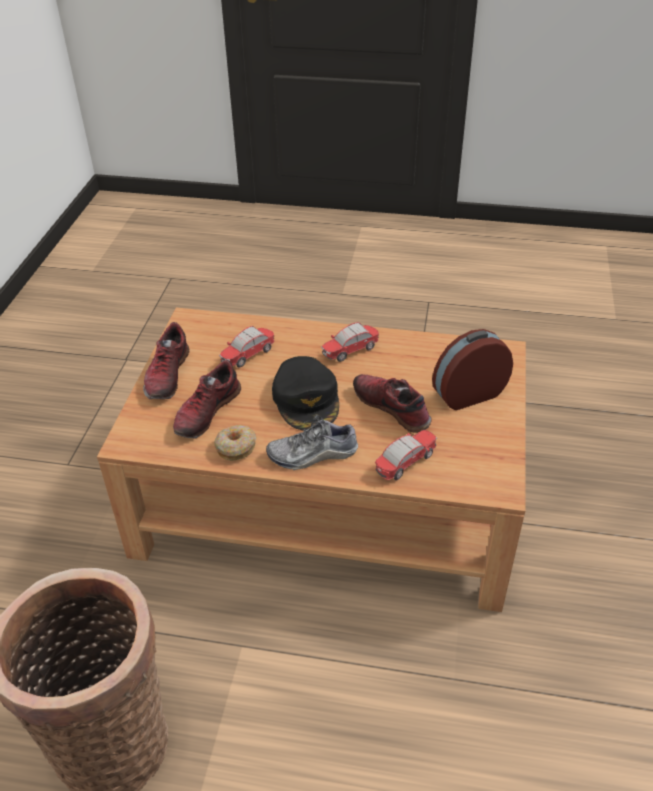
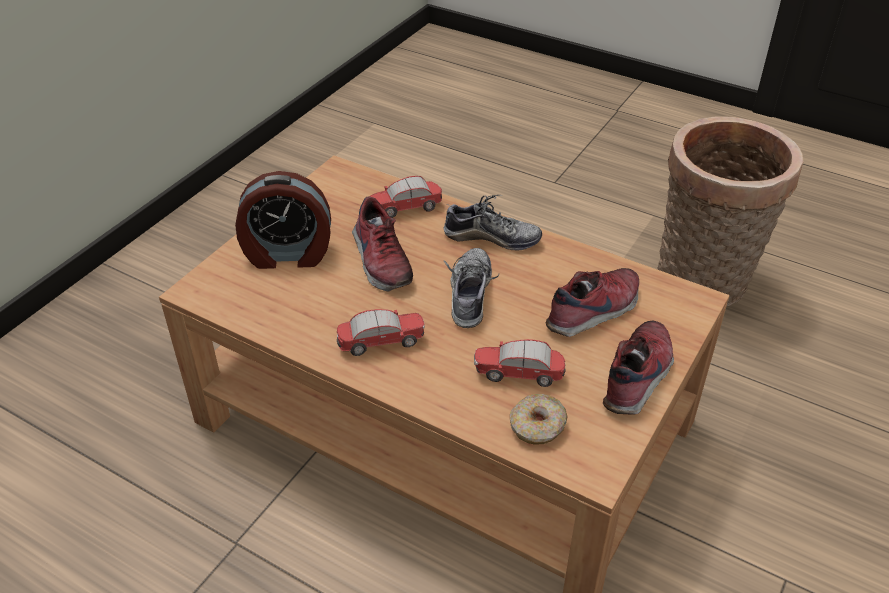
camera: 160 degrees left, 0 degrees up
(236, 447) = (570, 264): donut -> donut (537, 427)
(248, 355) = (519, 375): toy car -> toy car turned 150 degrees counterclockwise
(307, 399) = (470, 294): black cap -> shoe

